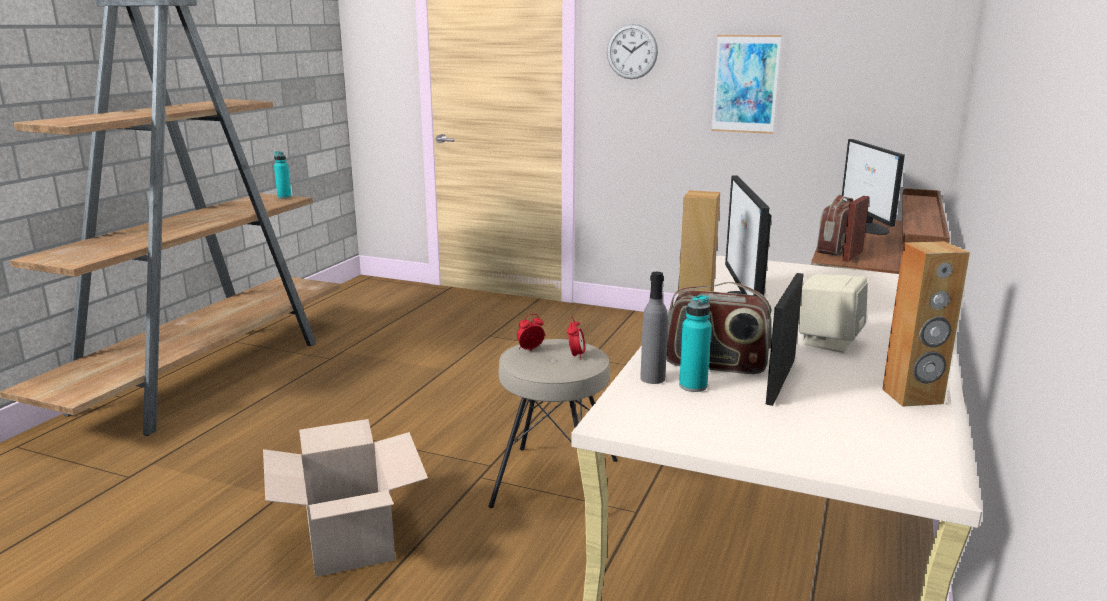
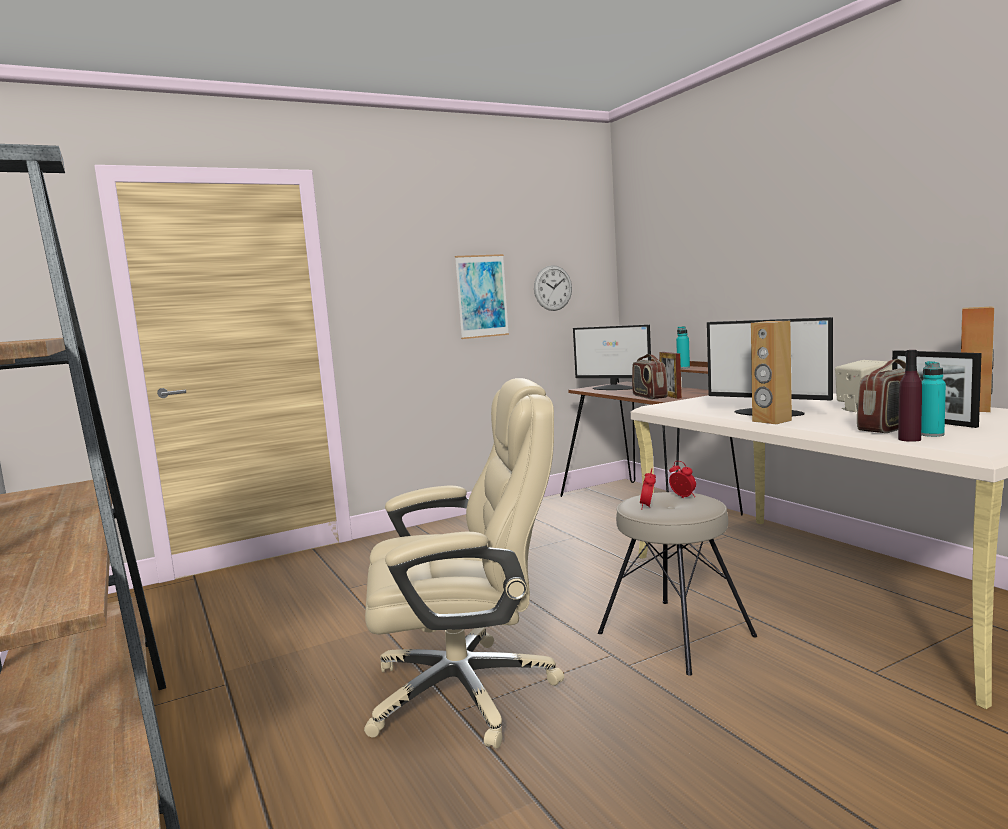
camera: 50 degrees left, 10 degrees down
(284, 197) = (66, 485): turquoise bottle -> turquoise bottle (683, 368)
(348, 540) = (683, 769): cardboard box -> none
(385, 430) = (467, 691): none -> beige office chair
(632, 51) = (382, 275): wall clock -> wall clock (553, 288)
(652, 378) = (909, 439): grey bottle -> purple bottle

